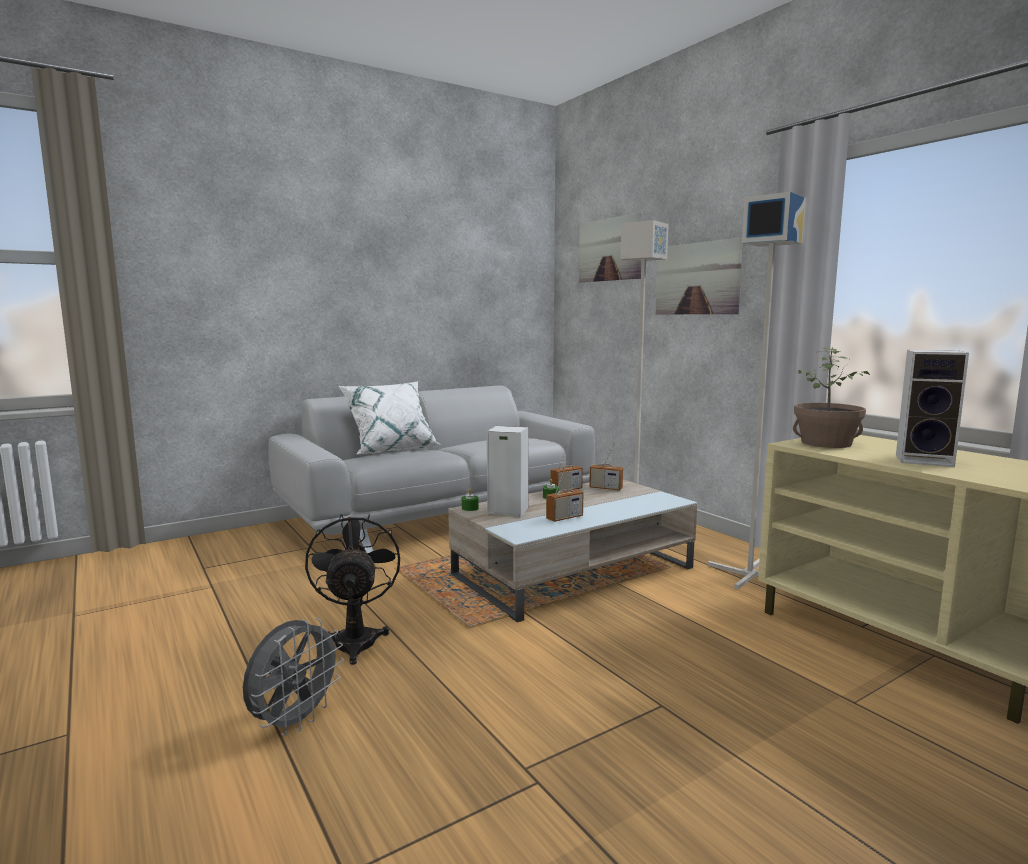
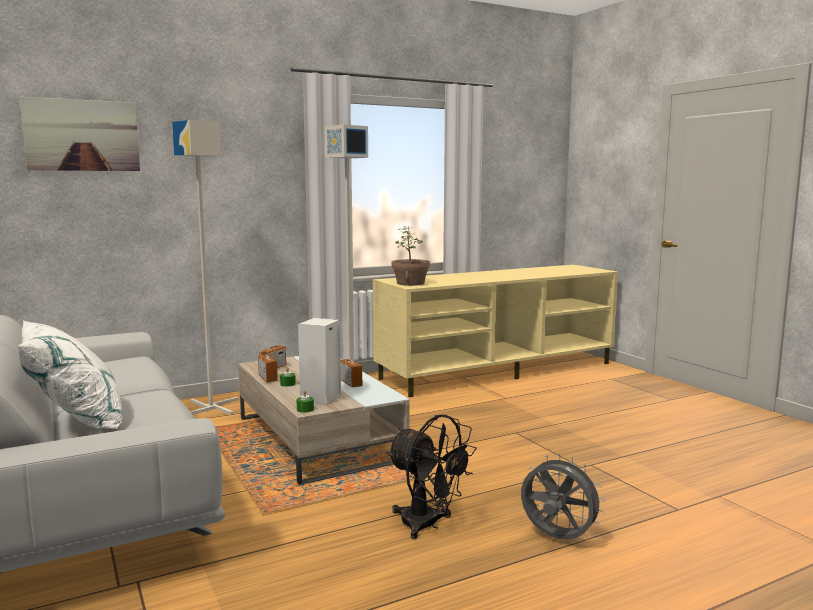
camera: 85 degrees left, 0 degrees up
(356, 638) = (427, 525): black fan -> black fan turned 135 degrees counterclockwise
(697, 279) = (216, 175): picture -> none
(926, 460) = (458, 279): speaker -> none

